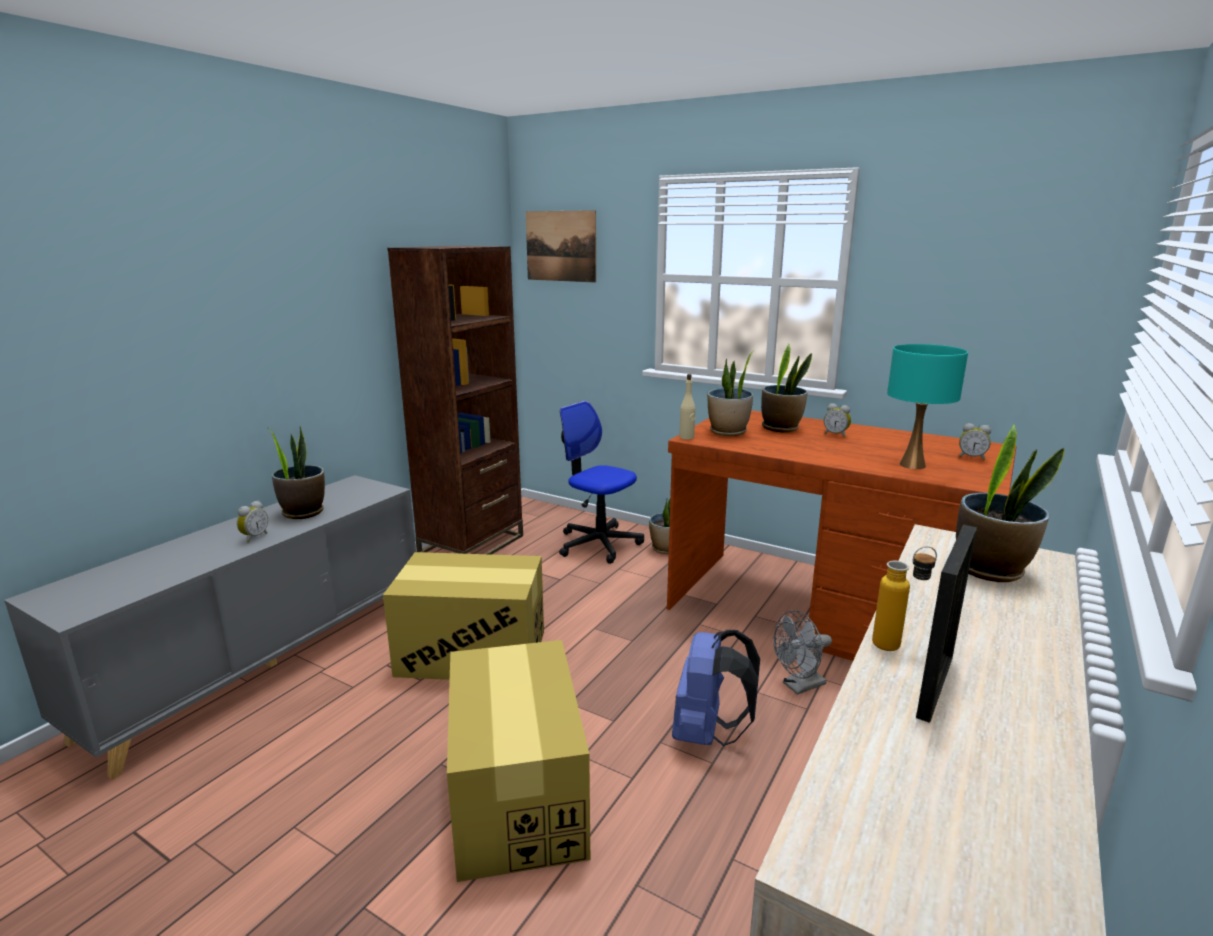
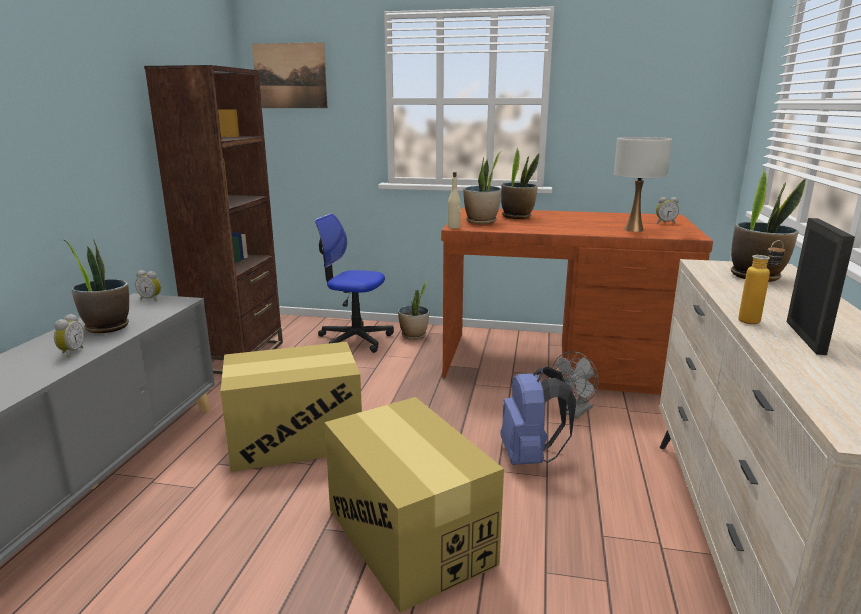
camera: 20 degrees left, 0 degrees up
(836, 435) = (561, 217): alarm clock -> alarm clock (151, 299)
(913, 465) = (634, 230): turquoise table lamp -> white table lamp

